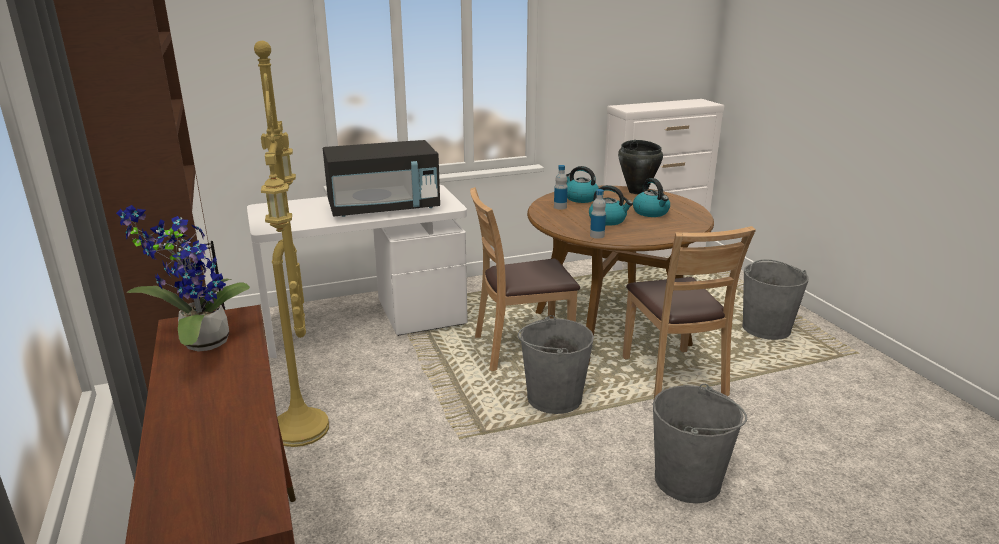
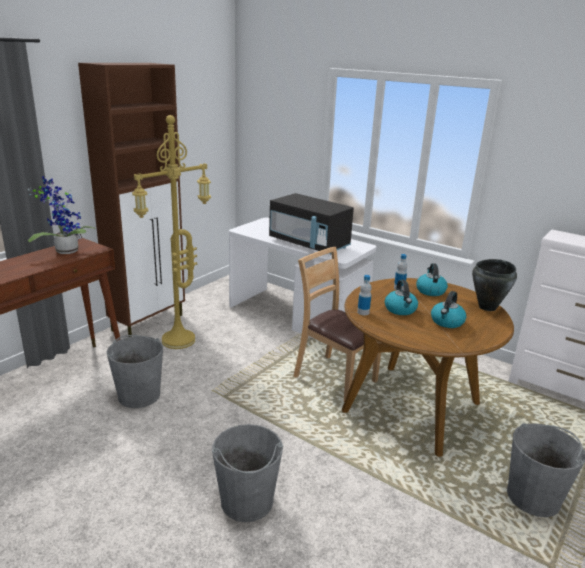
camera: 55 degrees right, 0 degrees up
(554, 398) = (288, 411): grey bucket -> grey bucket (139, 395)
(672, 376) = (377, 458): brown chair -> none

